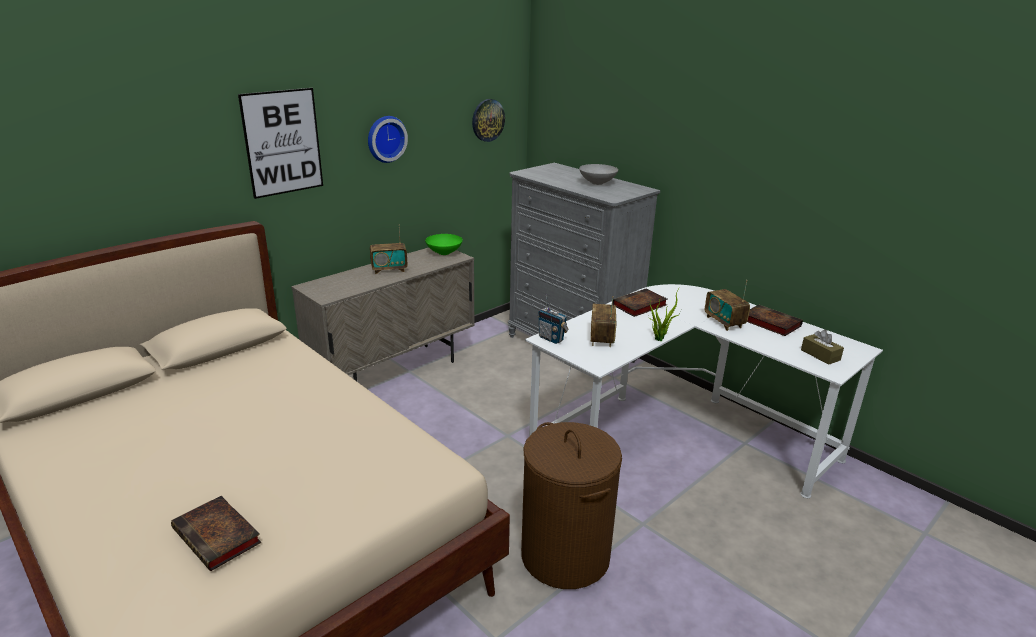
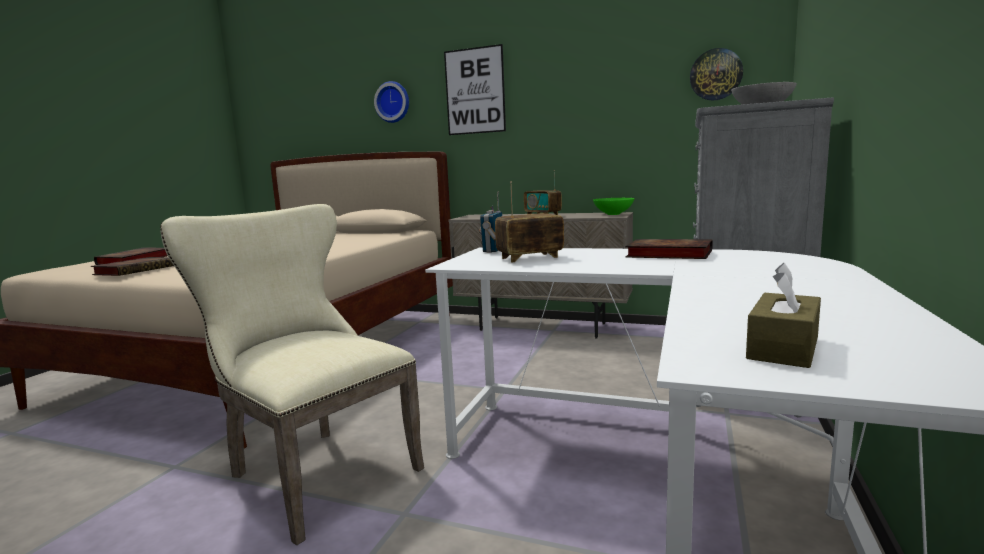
camera: 65 degrees right, 15 degrees down
(385, 138) = (572, 91): wall clock -> wall clock (393, 102)
(564, 555) = (313, 471): brown laundry basket -> beige chair
(659, 338) = (582, 269): potted plant -> none
(724, 322) = (735, 282): radio -> none
(769, 323) = (830, 301): book -> book (137, 270)

